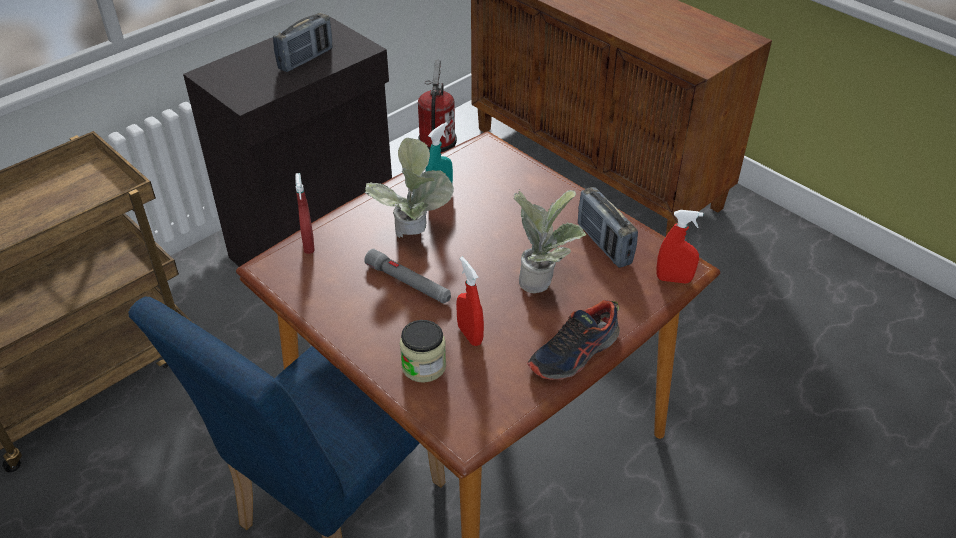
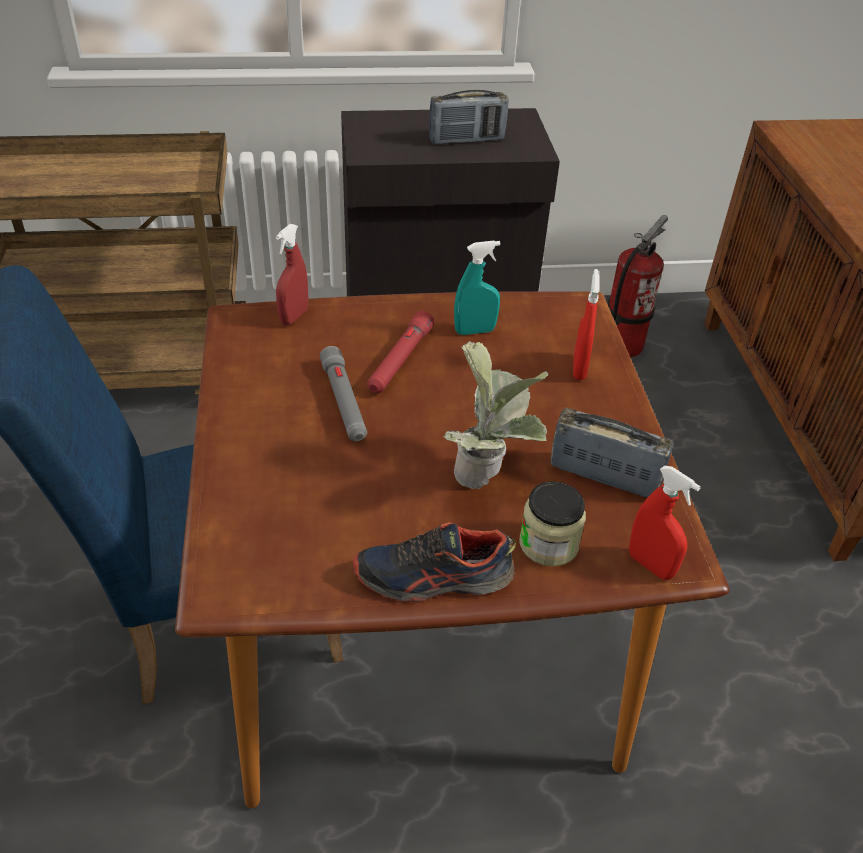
camera: 35 degrees right, 0 degrees up
(414, 237) = (400, 360): potted plant -> red flashlight
(424, 366) = (263, 493): jar -> jar (548, 544)
(470, 335) = (344, 489): red spray bottle -> red spray bottle (579, 368)
(604, 244) = (604, 476): radio -> radio turned 105 degrees clockwise

